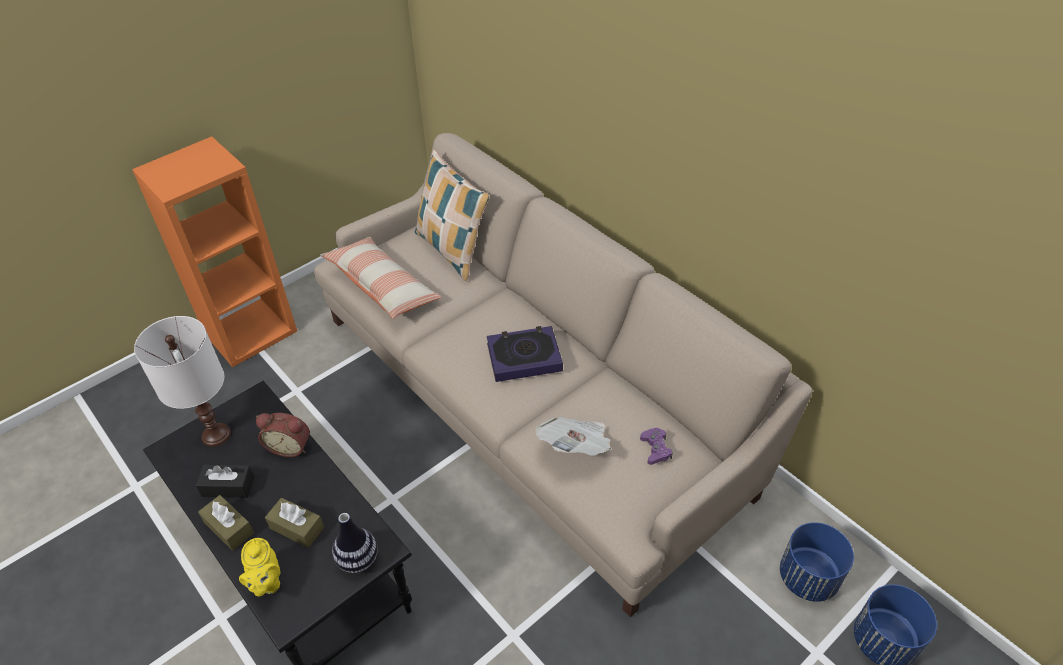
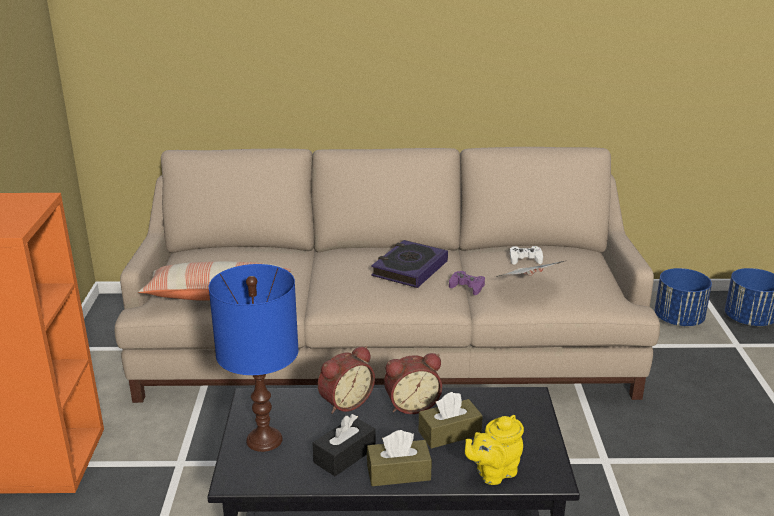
camera: 50 degrees left, 20 degrees down
(215, 434) = (263, 440): white table lamp -> blue table lamp
(266, 582) = (493, 473): yellow teapot -> yellow teapot turned 120 degrees clockwise
(316, 484) = (411, 404): none -> alarm clock
(358, 559) = (526, 414): vase -> none
(452, 250) = (239, 250): pillow -> none
(626, 417) = (525, 259): none -> white game controller
(655, 449) = (567, 261): purple game controller -> purple game controller (467, 287)

